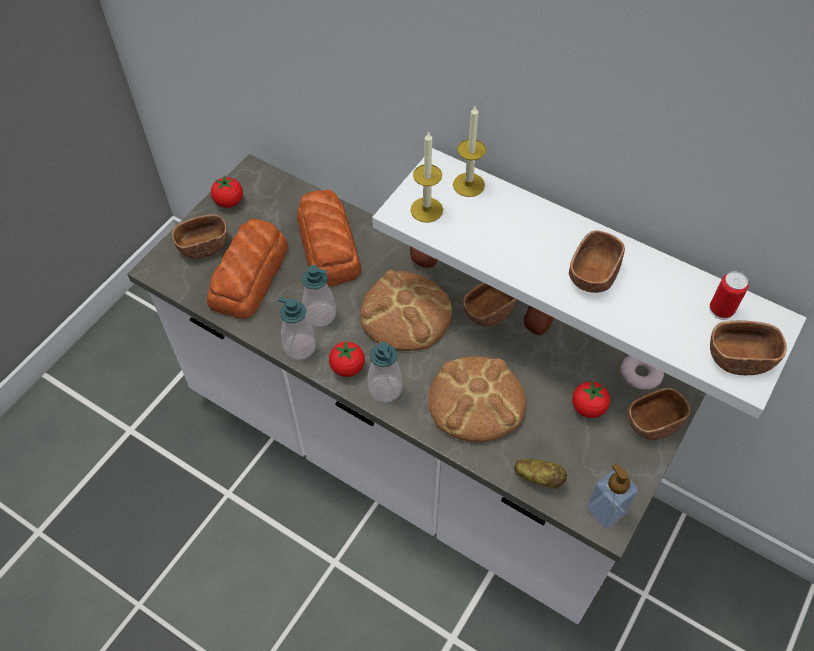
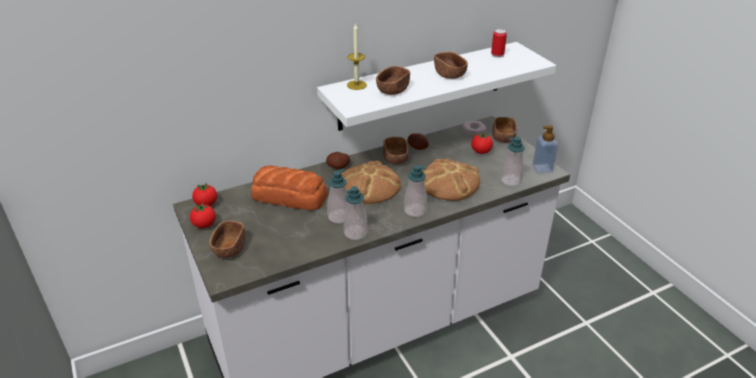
camera: 60 degrees left, 20 degrees down
(250, 275) = (277, 235): bread -> none
(347, 367) = (388, 219): tomato -> tomato (206, 204)
(426, 210) = (360, 101): candle -> none
(539, 477) = (511, 180): potato -> soap dispenser
(739, 358) = (526, 60): brown bowl -> brown bowl (393, 90)

